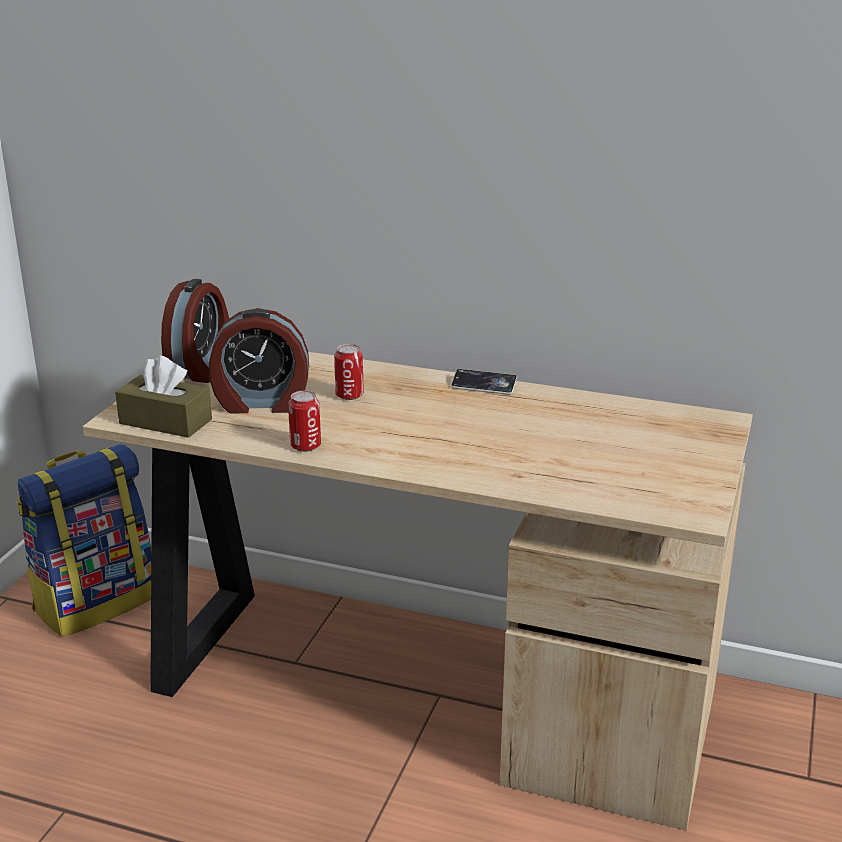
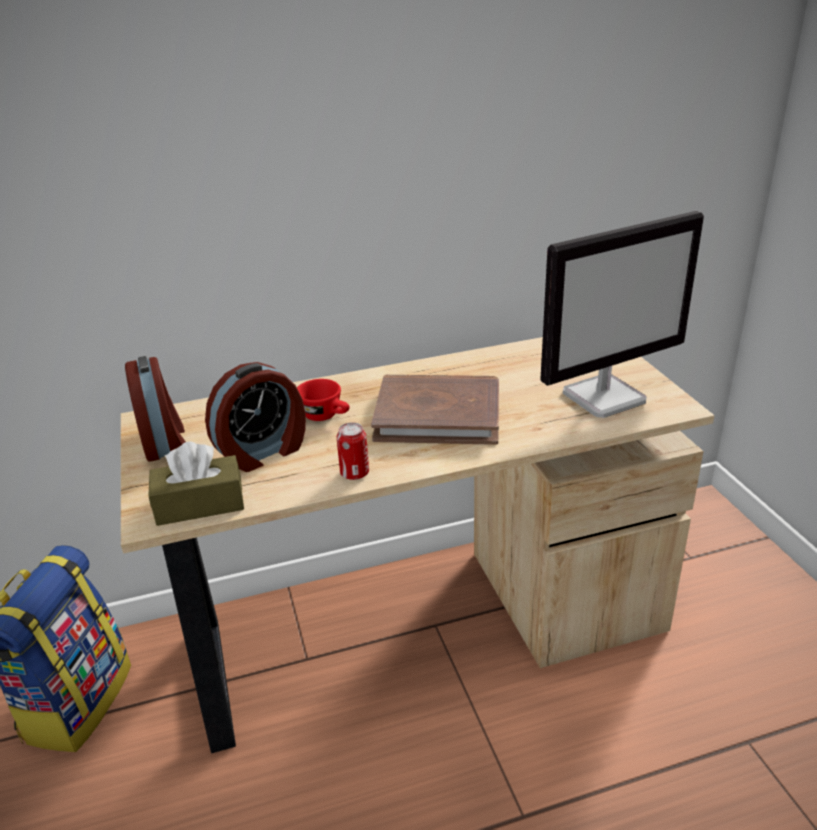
camera: 35 degrees left, 5 degrees up
(349, 395) = (326, 416): can -> red cup
(445, 430) = (438, 415): none -> brown book
(483, 386) = (413, 369): phone -> none
(633, 475) = (605, 396): none -> monitor

